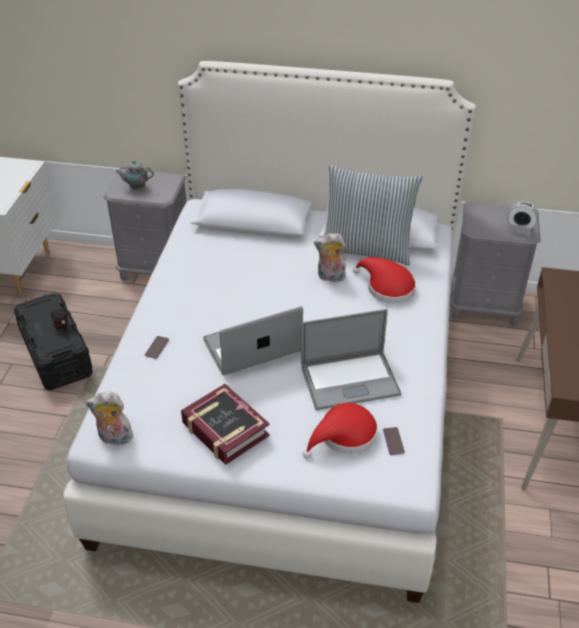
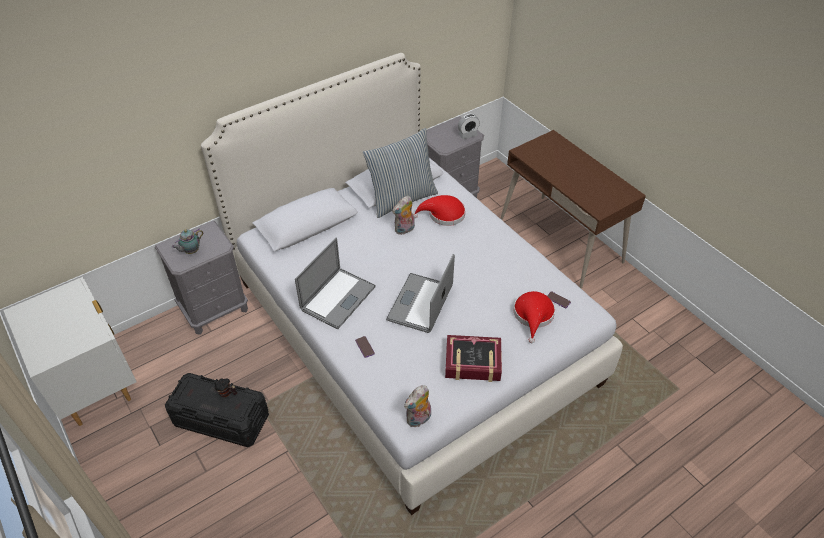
camera: 45 degrees left, 5 degrees up
(350, 380) = (496, 283): laptop -> laptop (338, 298)

